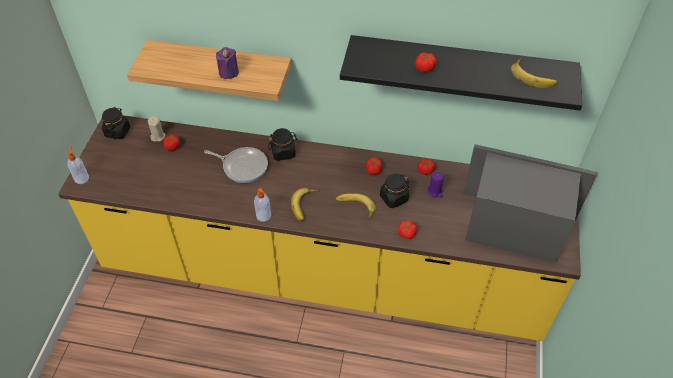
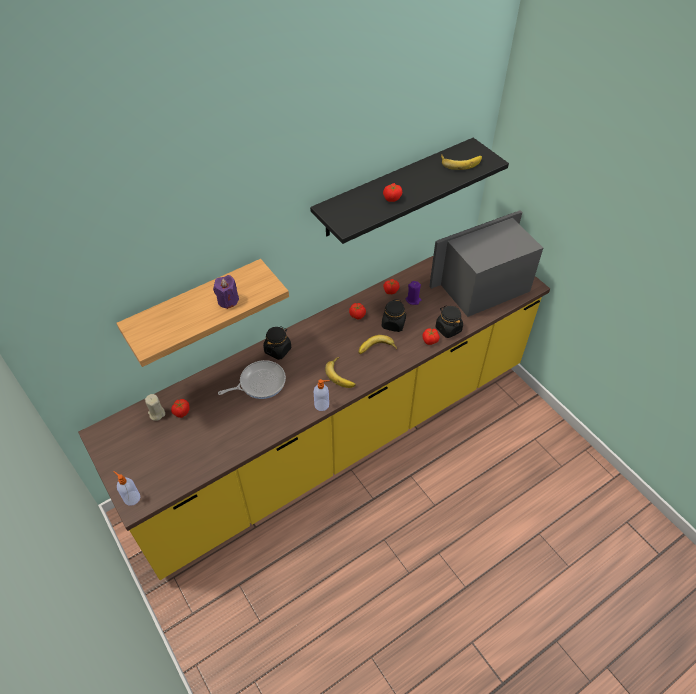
camera: 45 degrees left, 0 degrees up
(117, 131) = (113, 437): black jar -> black jar (448, 329)

